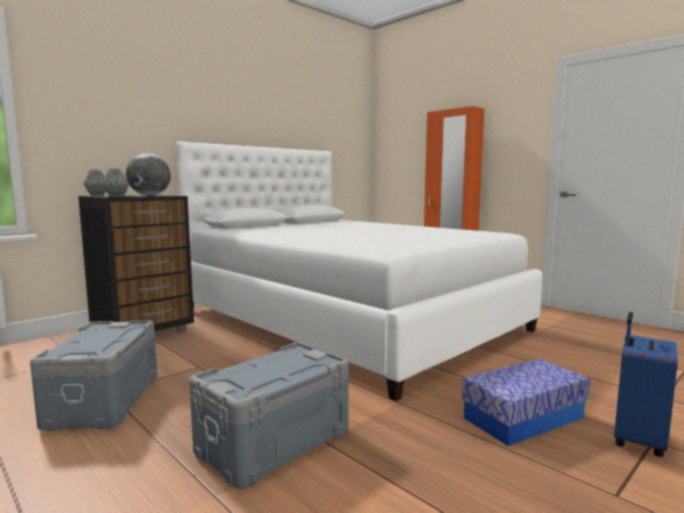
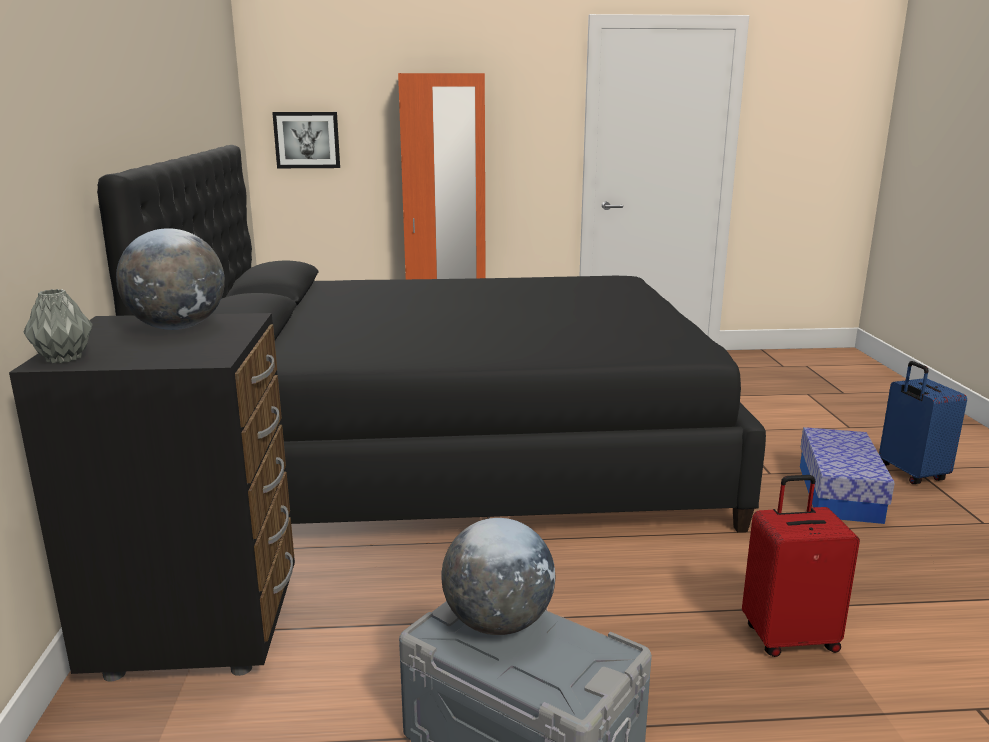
camera: 50 degrees left, 10 degrees up
(115, 332) = (498, 623): none -> globe
(116, 196) = (196, 354): grey vase -> none
(275, 443) = (789, 637): grey storage box -> red suitcase
(347, 320) = (453, 455): white bed -> black bed
(395, 155) = (307, 140): none -> picture

